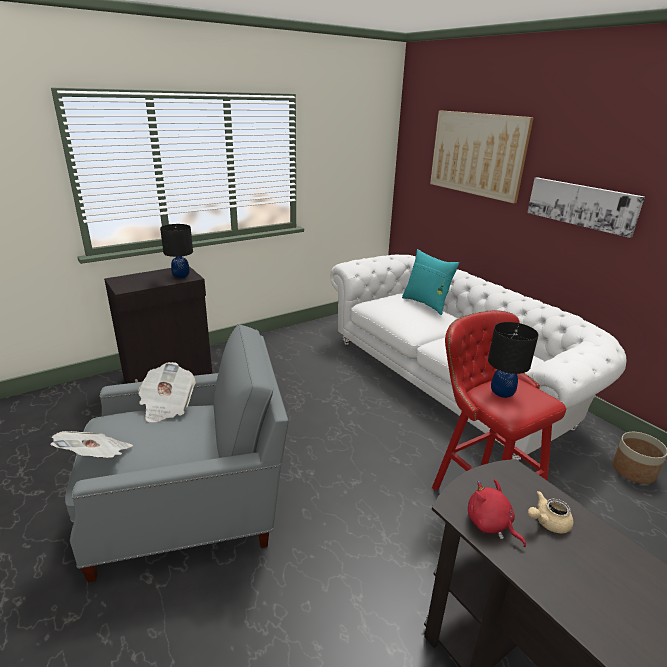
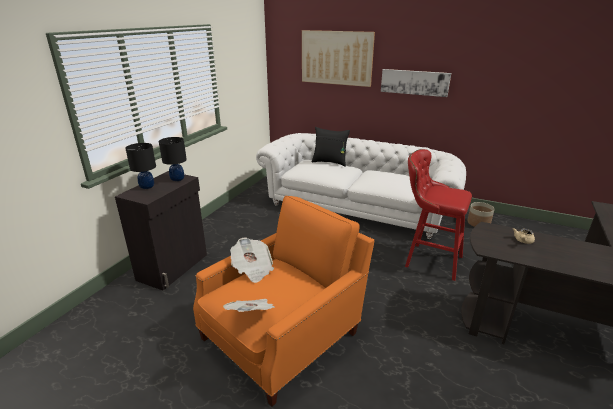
camera: 30 degrees left, 0 degrees up
(189, 503) = (283, 333): grey armchair -> orange armchair
(426, 304) = (329, 162): turquoise pillow -> black pillow
(490, 524) = (506, 251): red plush toy -> none
(502, 394) = (442, 195): black table lamp -> black table lamp (147, 187)

